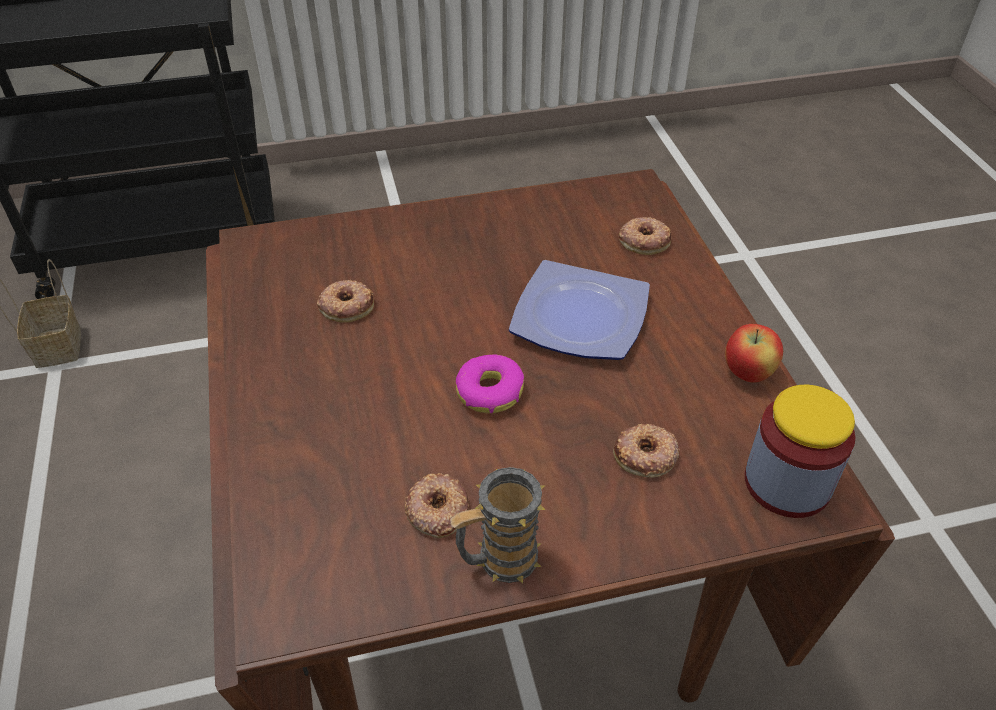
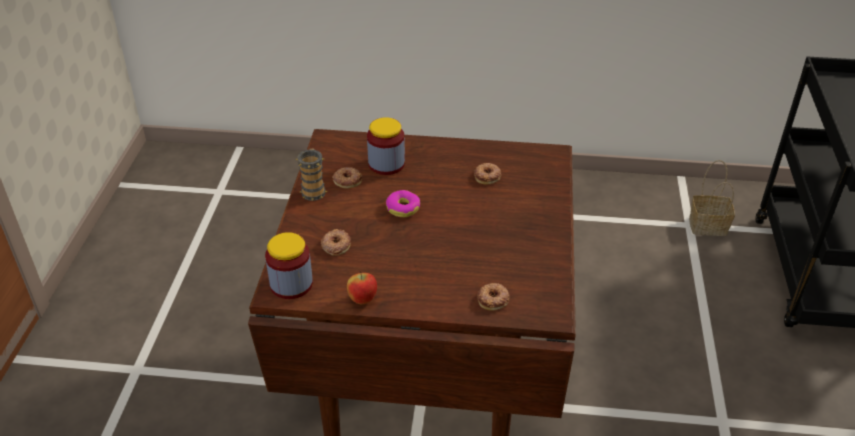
camera: 110 degrees right, 5 degrees down
(355, 460) = (386, 164): none -> jar
(577, 319) = (437, 250): plate -> none

